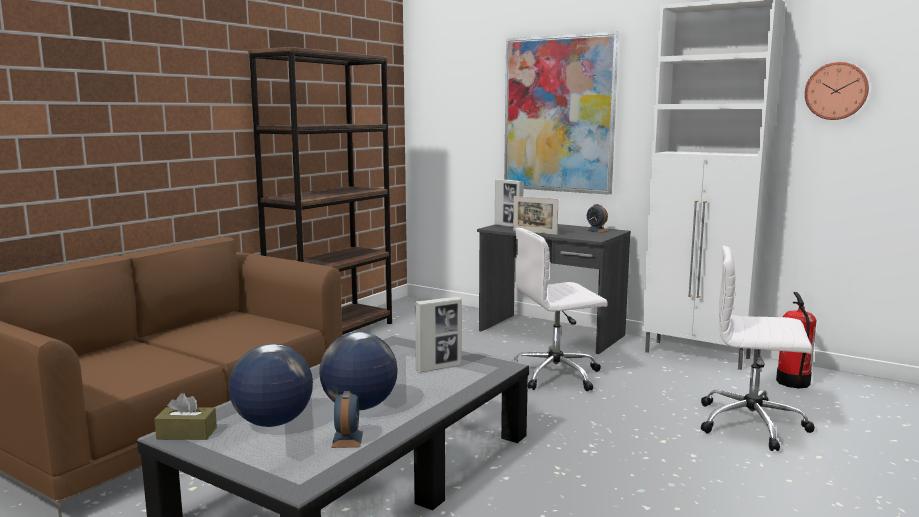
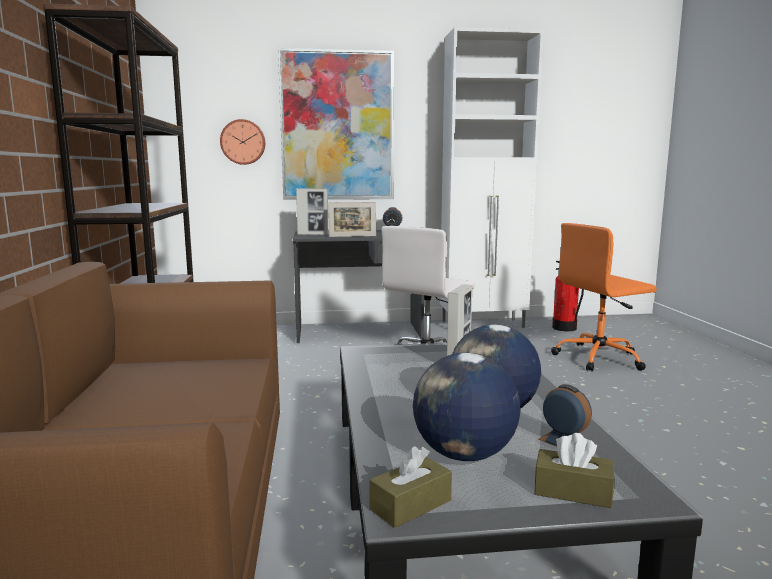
camera: 40 degrees left, 0 degrees up
(270, 463) = (572, 491): none -> brown tissue box
(753, 424) = (599, 358): white office chair -> orange office chair
(836, 91) = (561, 110): wall clock -> wall clock (243, 142)

